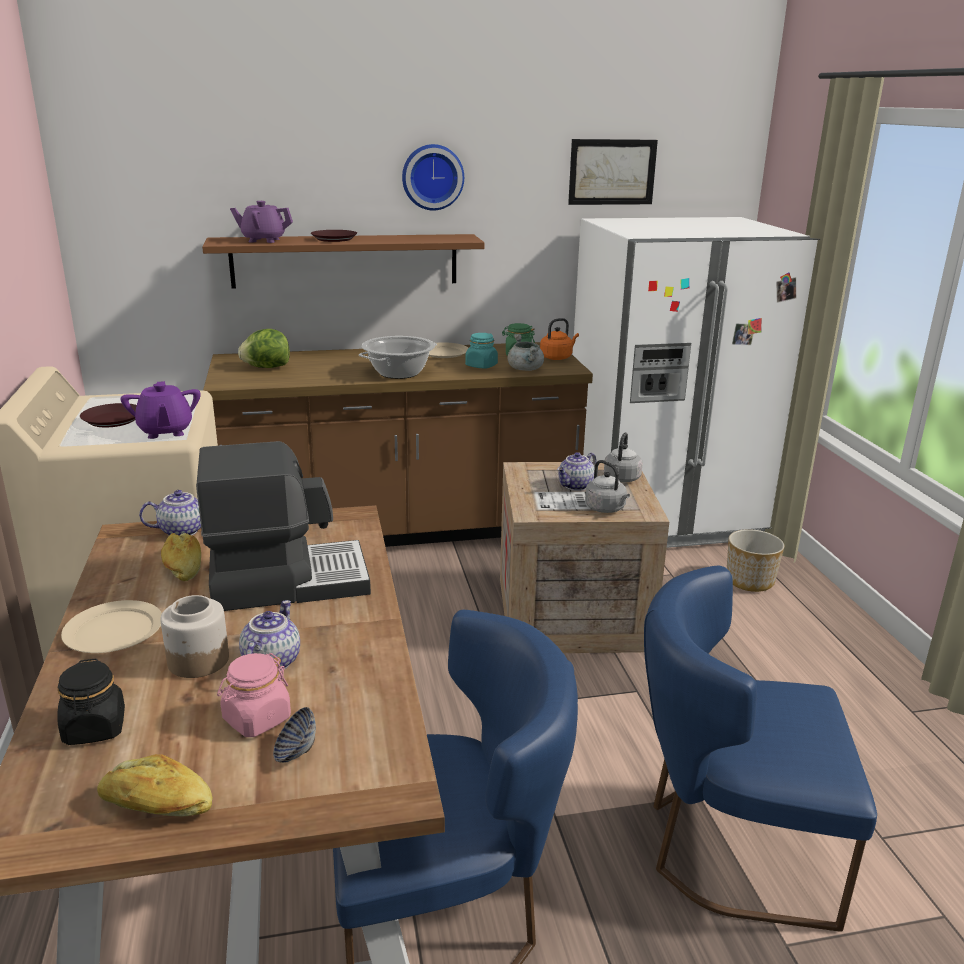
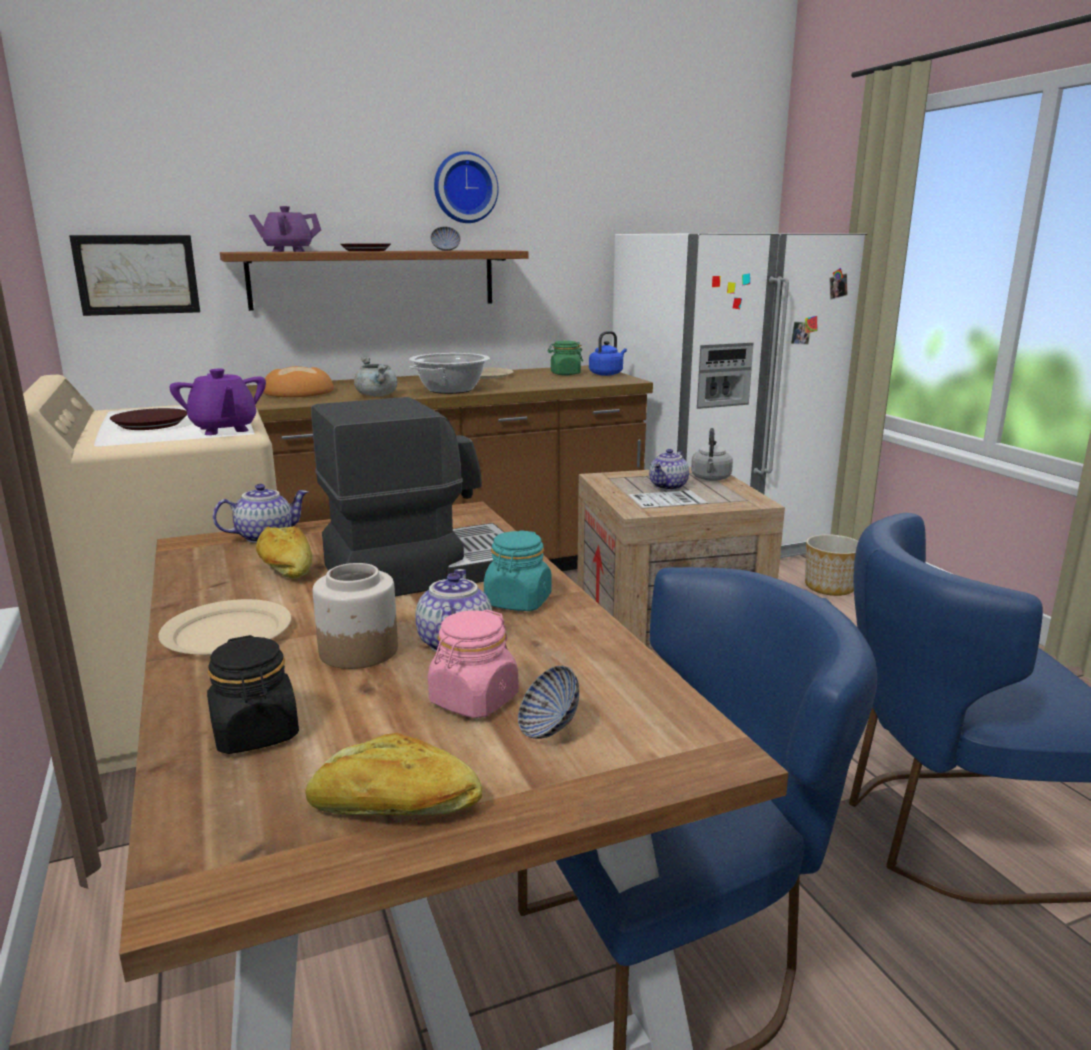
camera: 10 degrees left, 5 degrees down
(266, 367) = (299, 392): lettuce -> bread
(408, 239) = (445, 250): none -> bowl
(481, 366) = (534, 382): turquoise jar -> turquoise jar (518, 602)
(526, 369) = (583, 382): grey cooking pot -> grey cooking pot (377, 395)
(557, 357) = (607, 374): orange kettle -> blue kettle
(606, 509) = (714, 502): grey kettle -> none
(612, 172) = (643, 186): picture -> picture (137, 275)

